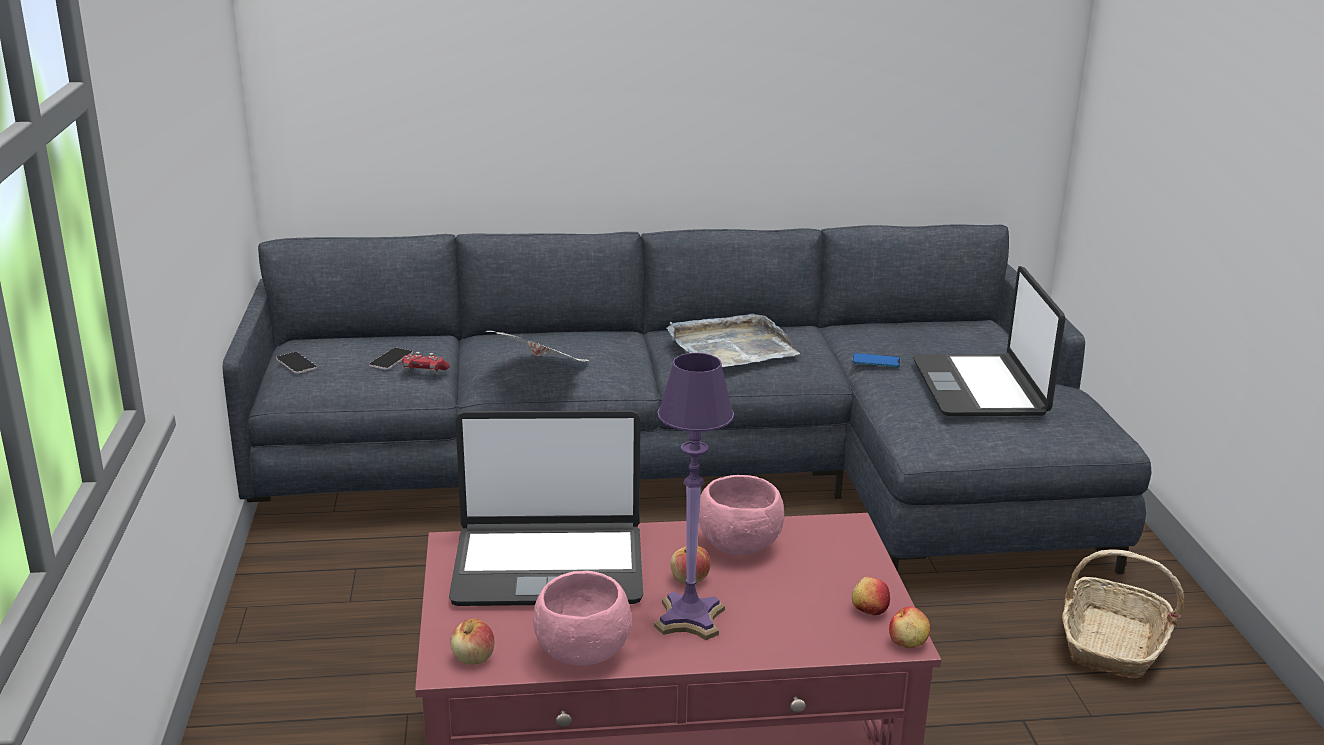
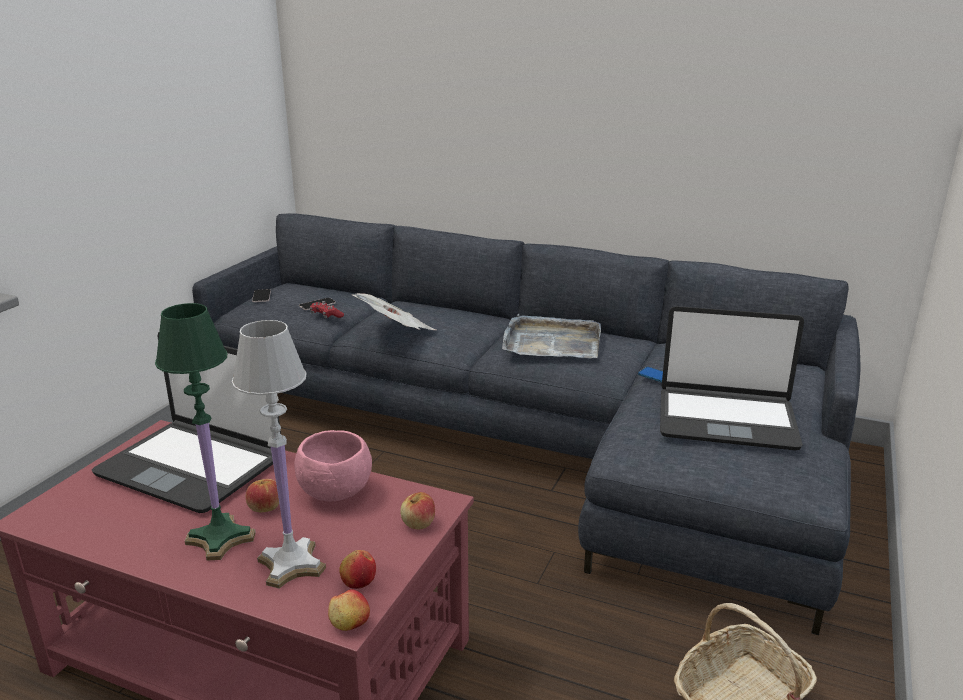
camera: 30 degrees right, 0 degrees up
(473, 658) = (51, 517): apple -> apple (418, 524)
(581, 654) = (114, 539): pink bowl -> none
(688, 618) = (220, 538): purple table lamp -> green table lamp
(790, 617) = (290, 565): none -> white table lamp
(981, 388) = (726, 419): laptop -> laptop turned 105 degrees counterclockwise

